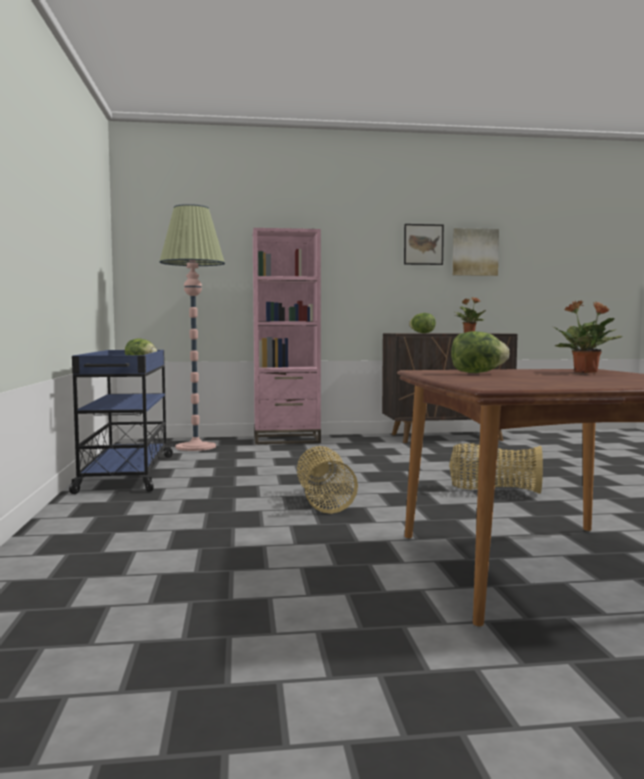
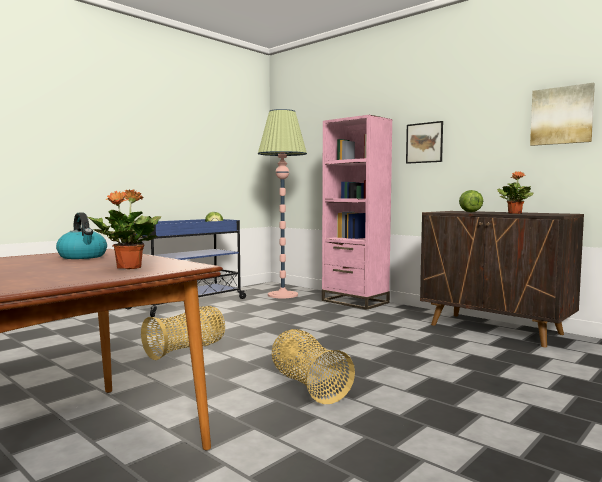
camera: 50 degrees right, 0 degrees up
(423, 244) = (497, 114): picture -> picture (424, 142)
(477, 373) = (83, 257): lettuce -> kettle

